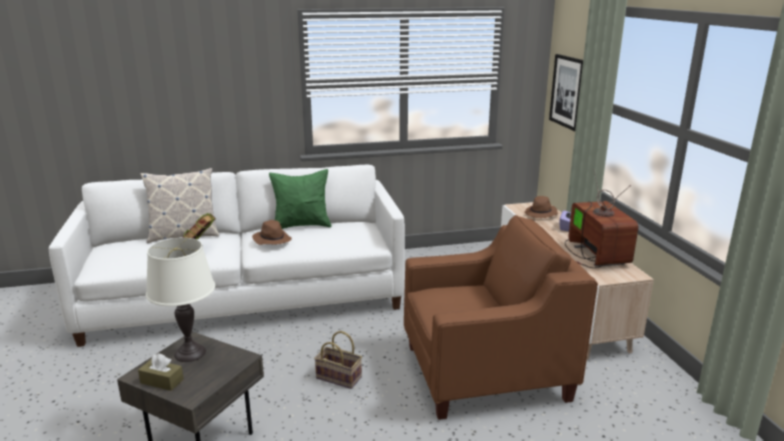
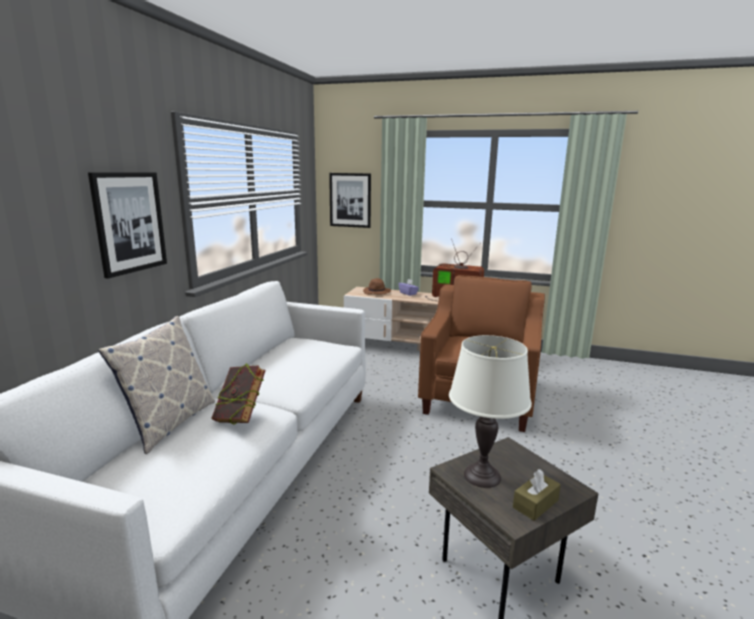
camera: 60 degrees left, 5 degrees down
(243, 96) = (129, 222): none -> picture
(272, 240) = (281, 376): brown hat -> none
(302, 225) = (261, 359): green pillow -> none
(340, 377) = (441, 456): basket -> none

